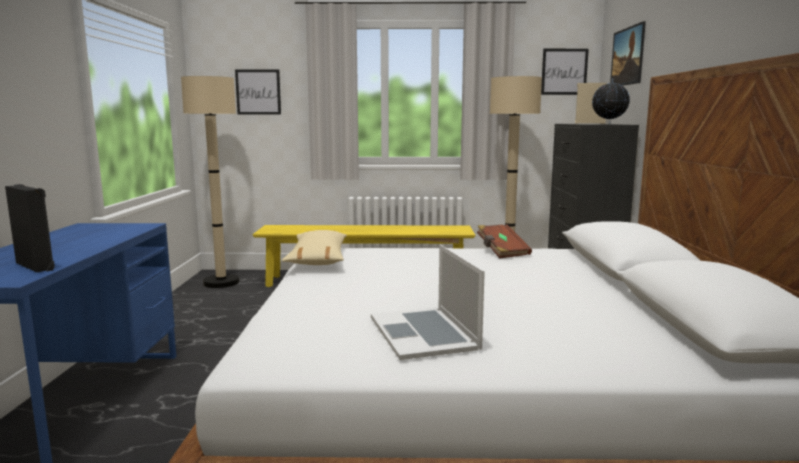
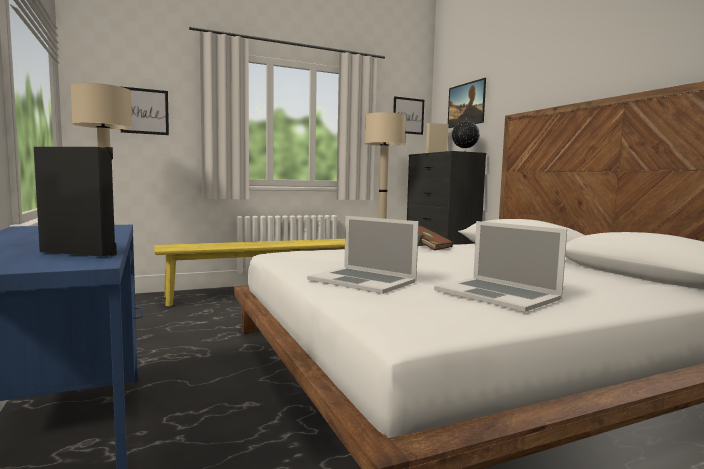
camera: 25 degrees left, 5 degrees down
(318, 259) = (288, 258): beige pillow -> none
(329, 296) = (362, 280): none -> laptop

